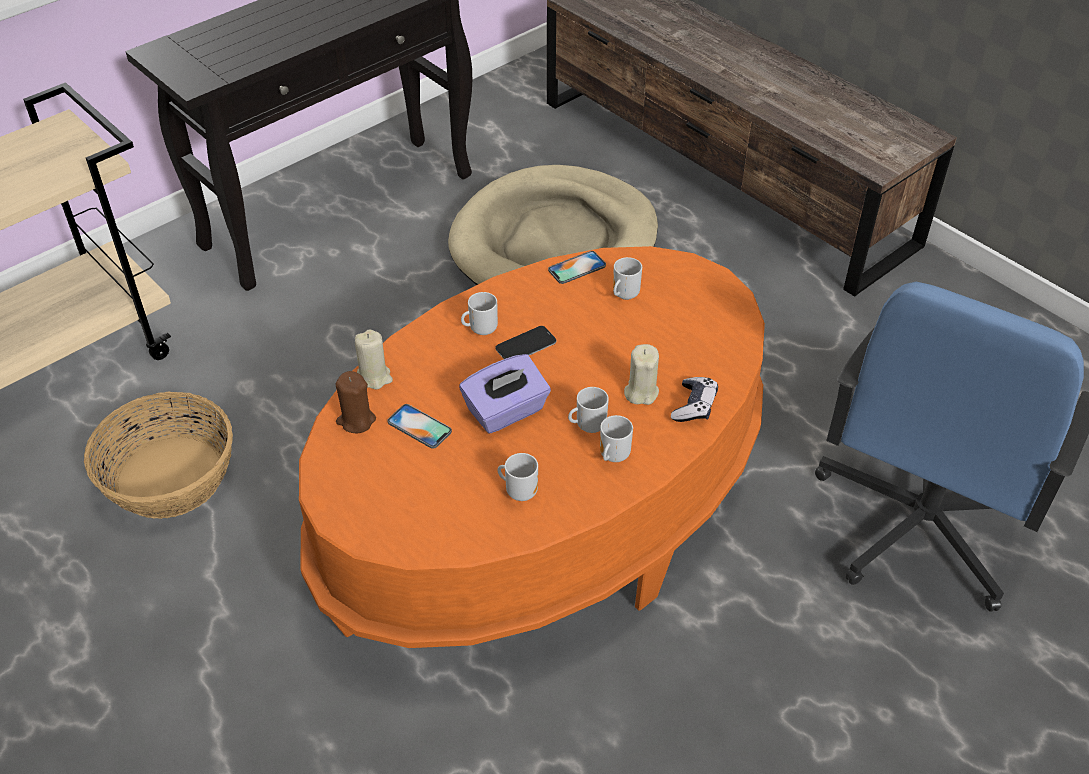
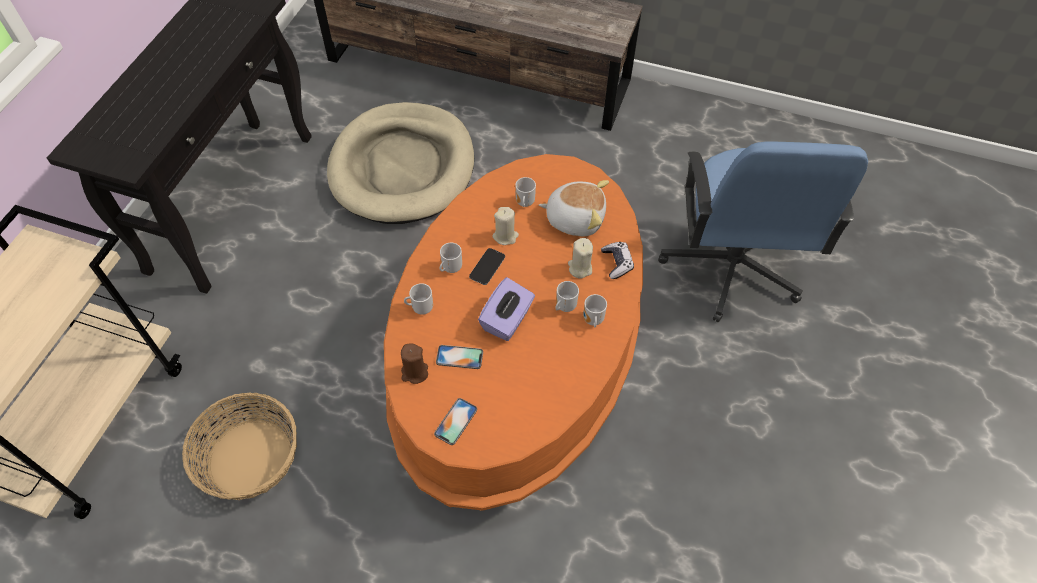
camera: 30 degrees left, 10 degrees up
(374, 377) = (404, 335): beige candle -> beige candle (505, 236)
(520, 491) = (553, 372): mug -> mug (421, 307)
(577, 268) = (481, 195): phone -> phone (456, 421)
(677, 335) = (575, 218): none -> plush toy

